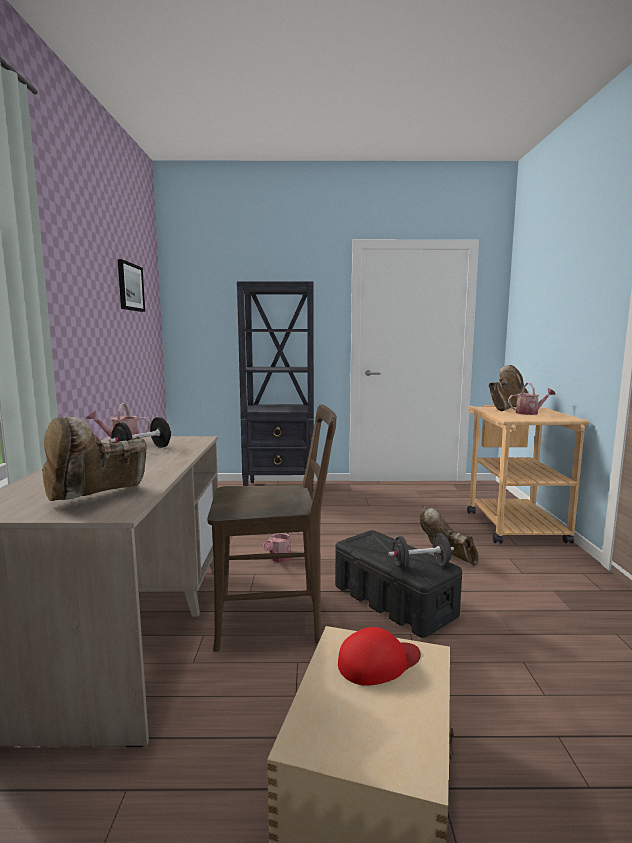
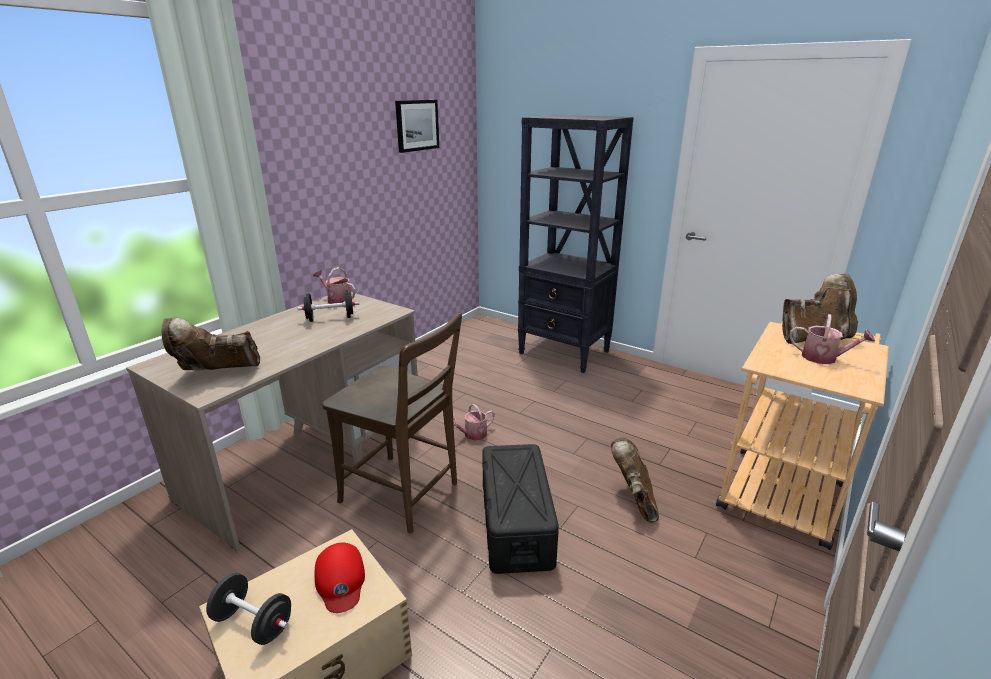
camera: 35 degrees right, 15 degrees up
(378, 662) = (340, 580): red cap -> red cap turned 60 degrees clockwise
(420, 566) = (519, 506): black dumbbell -> black dumbbell (253, 623)

